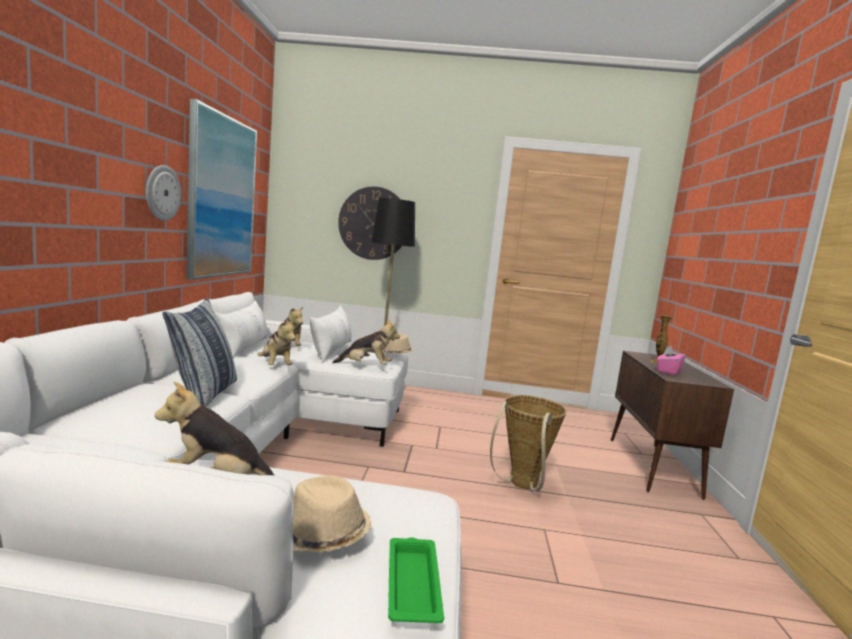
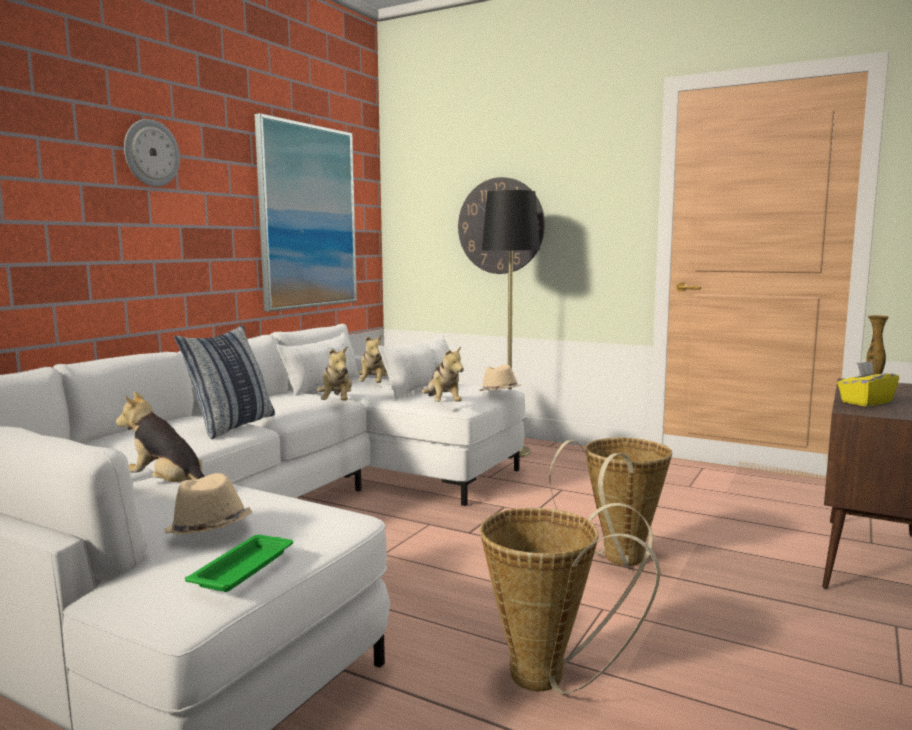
camera: 25 degrees right, 0 degrees up
(162, 193) = (226, 219): wall clock -> wall clock (151, 153)
(366, 366) = (443, 404): plush toy -> plush toy turned 45 degrees clockwise
(562, 602) = (551, 679): none -> basket
(668, 371) = (865, 402): pink tissue box -> yellow tissue box

